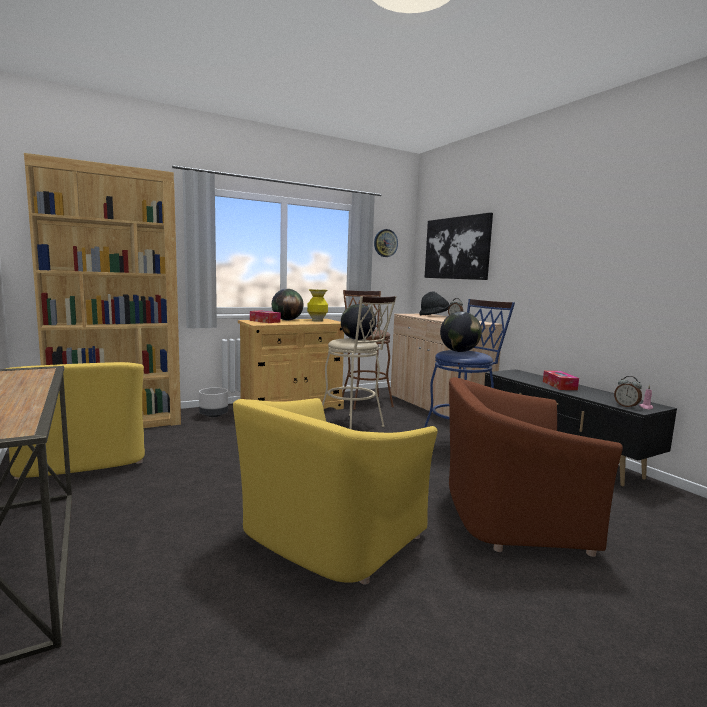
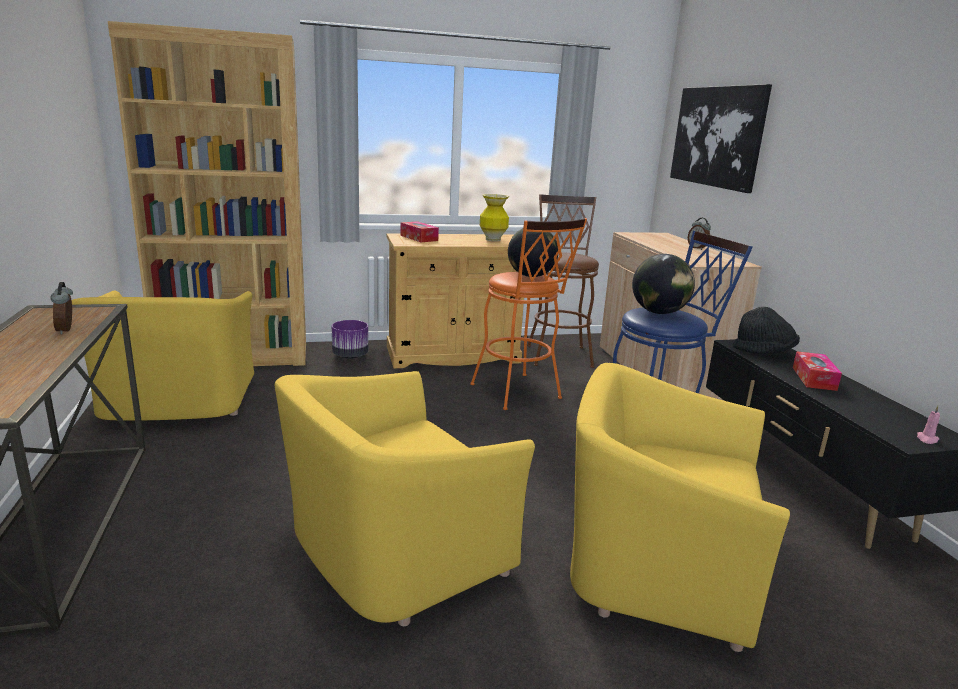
camera: 15 degrees right, 10 degrees up
(213, 415) = (350, 355): grey planter -> purple planter
(287, 320) = (452, 236): globe -> none
(354, 427) = (519, 394): beige stool -> orange stool
(385, 243) = (615, 122): wall clock -> none
(435, 315) = (672, 240): black hat -> black hat (764, 352)
(510, 516) = (655, 566): brown armchair -> yellow armchair
(626, 406) = (892, 433): alarm clock -> alarm clock (67, 330)

